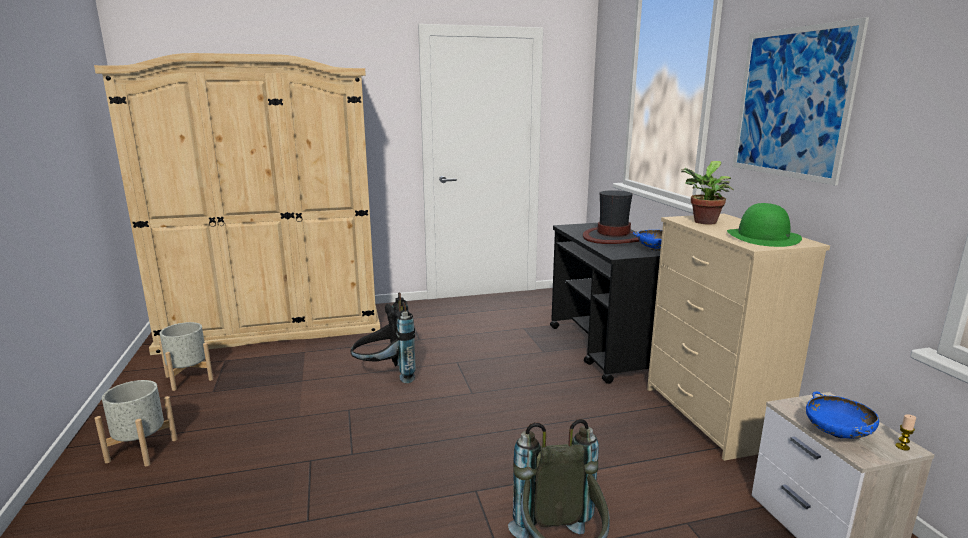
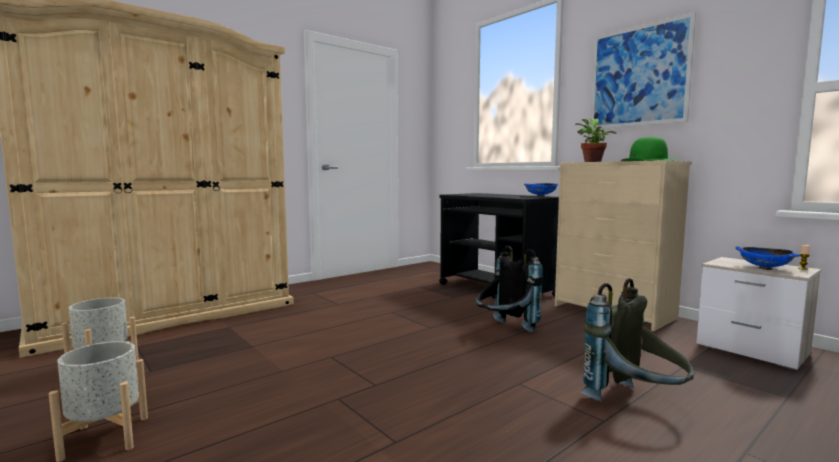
camera: 25 degrees left, 10 degrees down
(386, 376) = (338, 329): black backpack -> black backpack (505, 330)
(612, 238) = (498, 195): hat -> none

